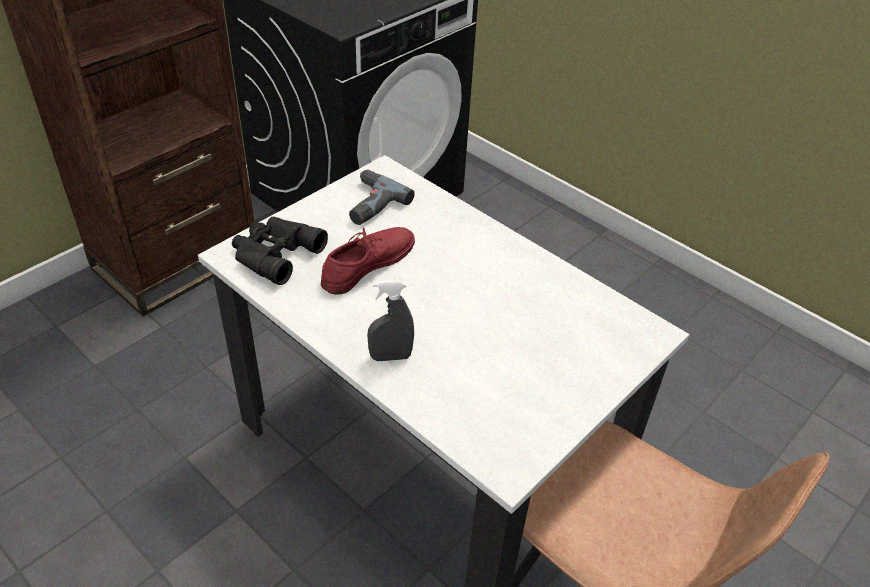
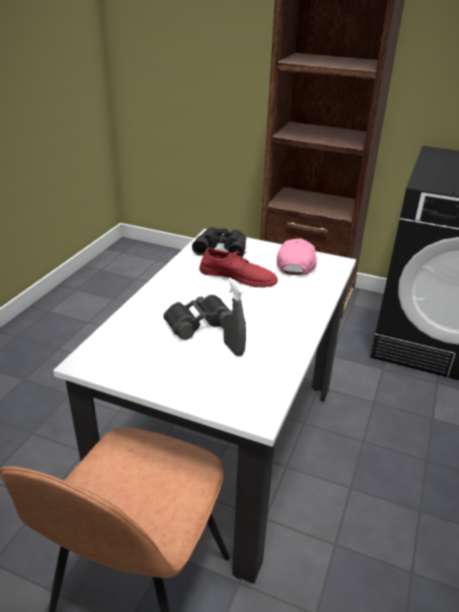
camera: 70 degrees right, 10 degrees down
(369, 204) = (296, 264): power drill -> pink cap
(390, 357) = (159, 301): grey spray bottle -> grey spray bottle (233, 349)
(462, 332) = (198, 322): none -> black binoculars

